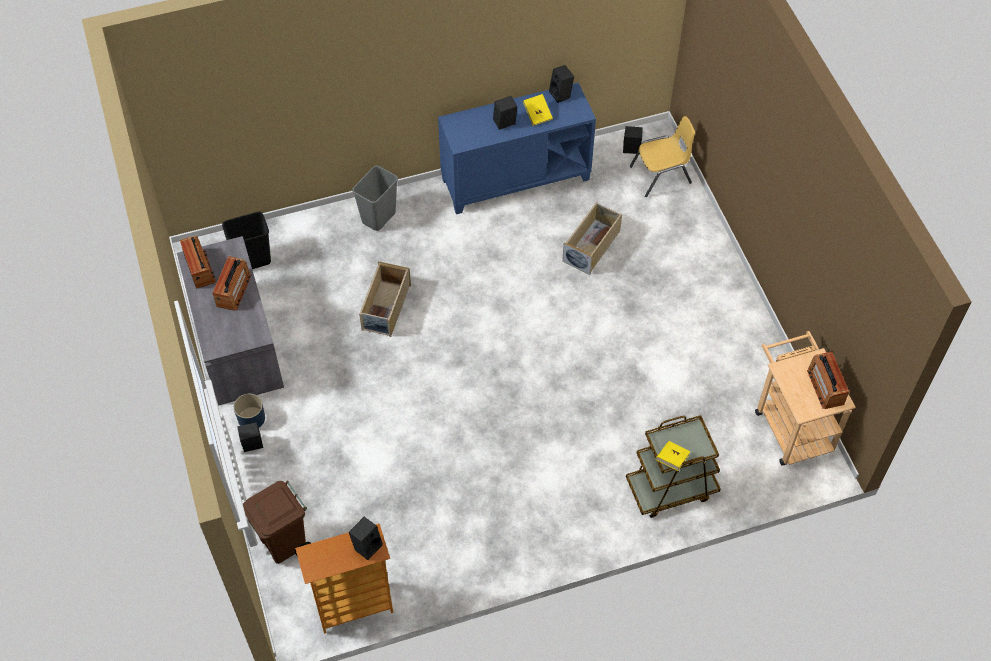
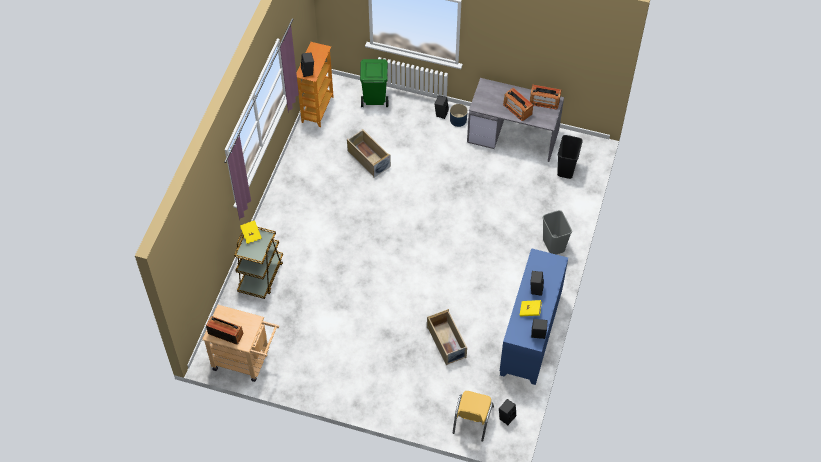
camera: 125 degrees right, 0 degrees up
(284, 543) = (374, 100): brown trash can -> green trash can
(386, 308) = (483, 213): beige storage box -> beige storage box (368, 158)

